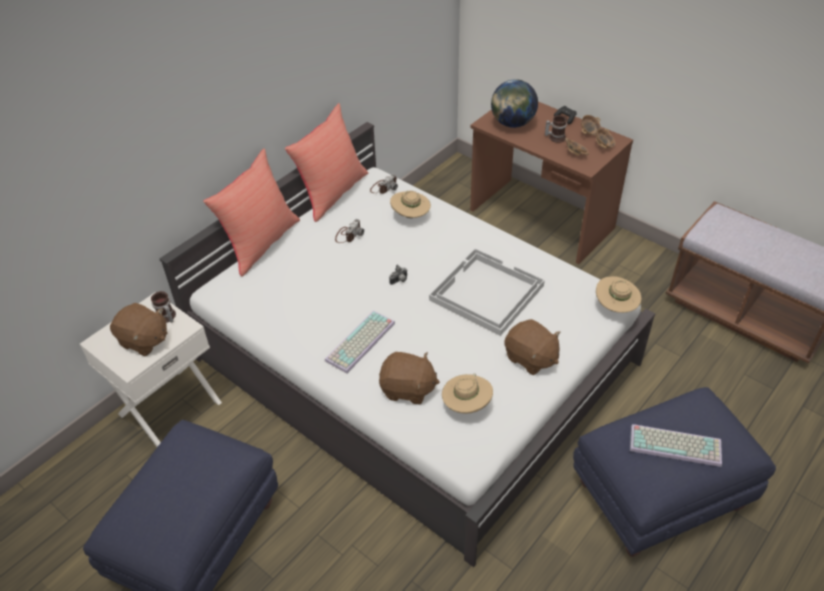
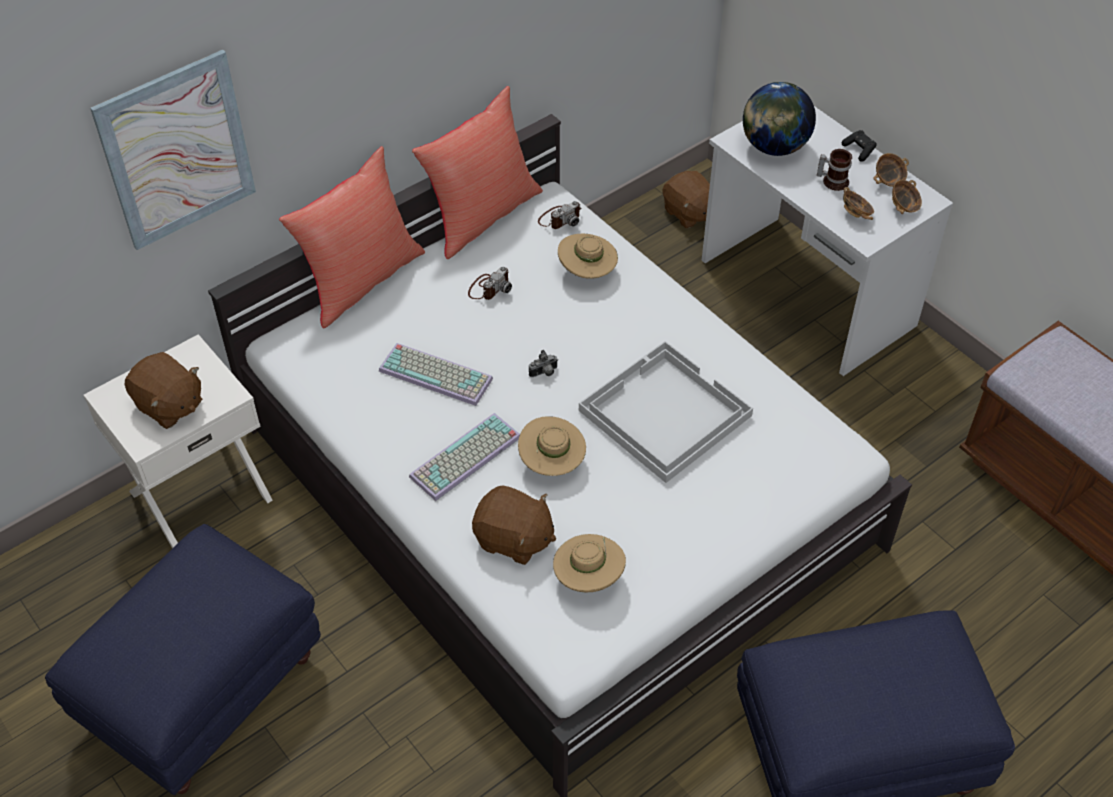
camera: 10 degrees right, 5 degrees up
(128, 154) = (177, 151): none -> picture
(166, 317) = (205, 375): mug -> none
(530, 358) = (699, 525): brown plush toy -> brown plush toy (689, 213)
(540, 220) = (805, 293): brown desk -> white desk
(615, 306) = (848, 467): beige hat -> beige hat (552, 462)
(676, 444) = (873, 688): keyboard -> keyboard (438, 374)

